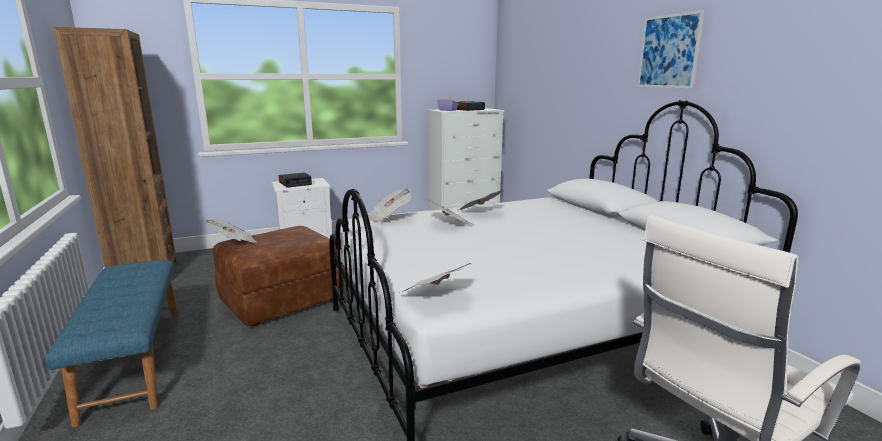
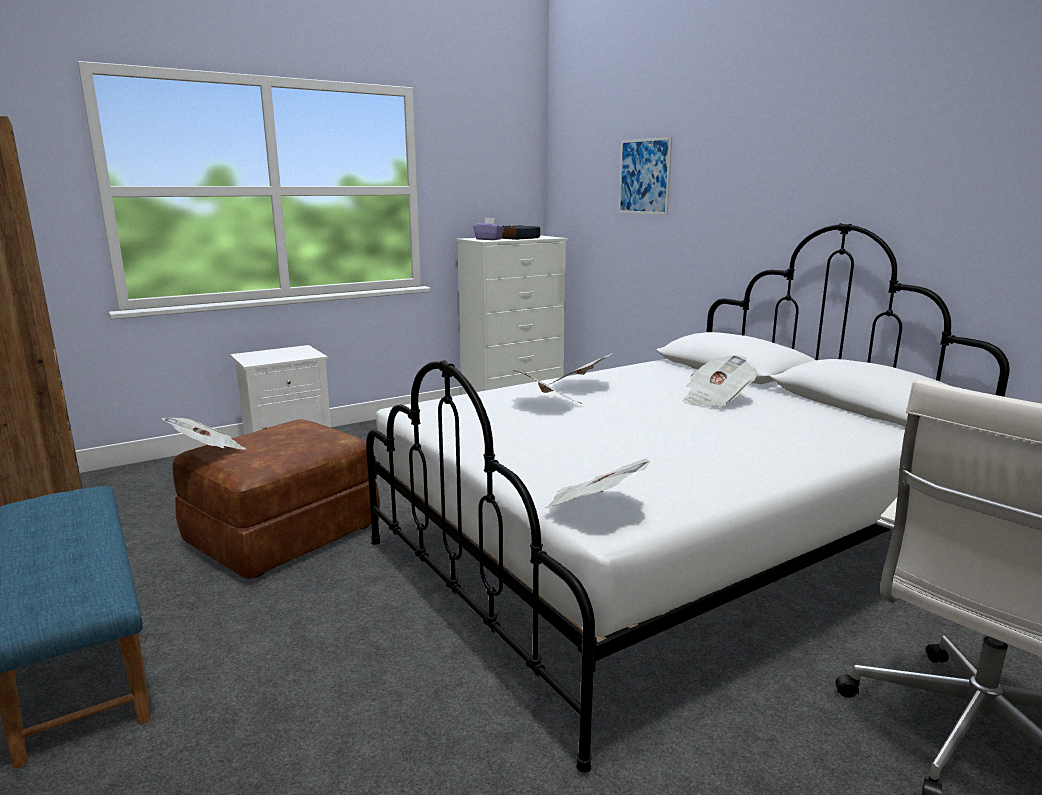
camera: 10 degrees left, 0 degrees up
(295, 183) = (271, 355): alarm clock -> none
(388, 217) = (453, 400): newspaper -> newspaper (715, 400)
(668, 51) = (820, 158): picture -> picture (644, 176)

